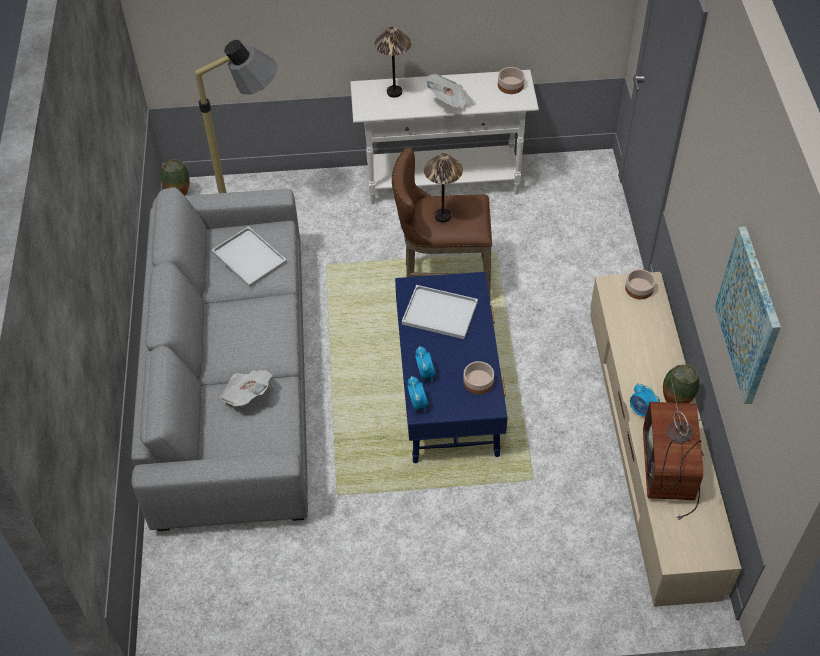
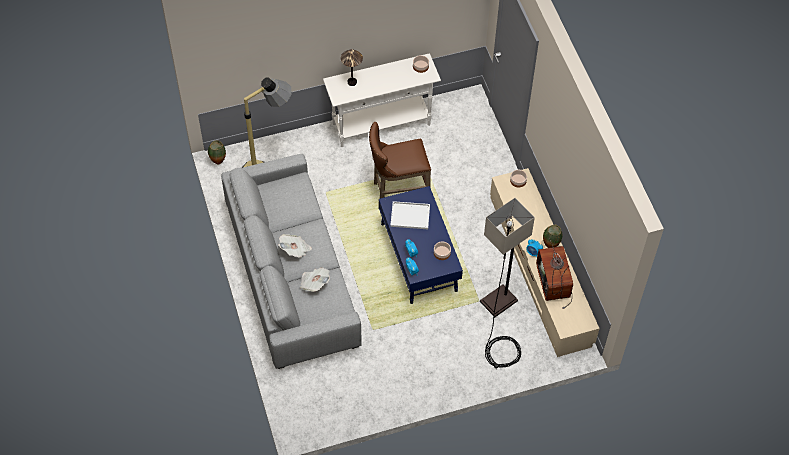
camera: 15 degrees left, 5 degrees up
(248, 257) = (288, 200): white tray -> none
(443, 216) = (399, 157): table lamp -> none
(450, 102) = (387, 84): newspaper -> newspaper (295, 250)
(559, 535) = (500, 329): none -> floor lamp
(749, 315) = (584, 201): picture -> none

